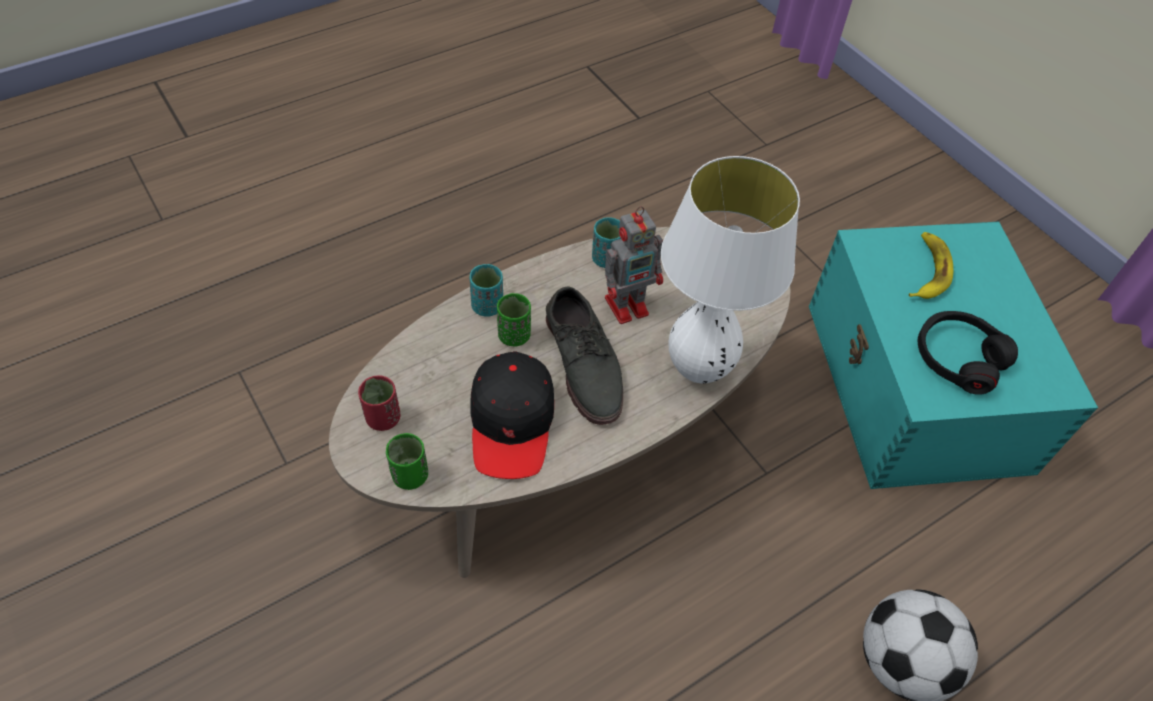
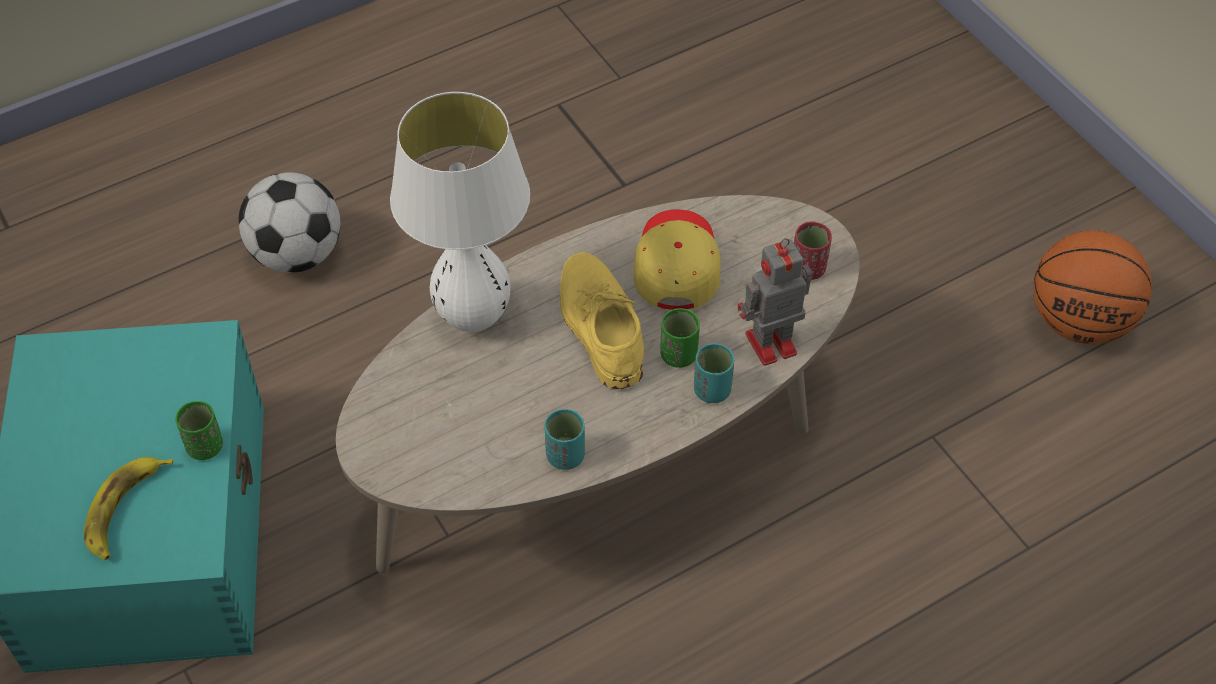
camera: 175 degrees left, 0 degrees up
(97, 584) = (1078, 321): none -> basketball
(410, 476) = (771, 218): green cup -> green cup (205, 446)
(512, 423) = (676, 264): black cap -> yellow cap
(584, 363) = (599, 325): grey shoe -> yellow shoe
(628, 305) = (543, 393): toy robot -> toy robot (768, 344)
(958, 358) = (148, 389): black headphones -> none

